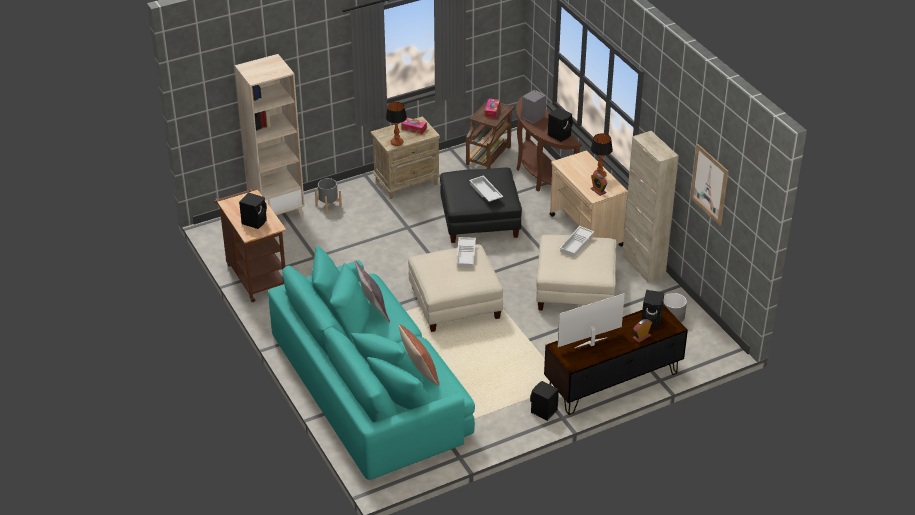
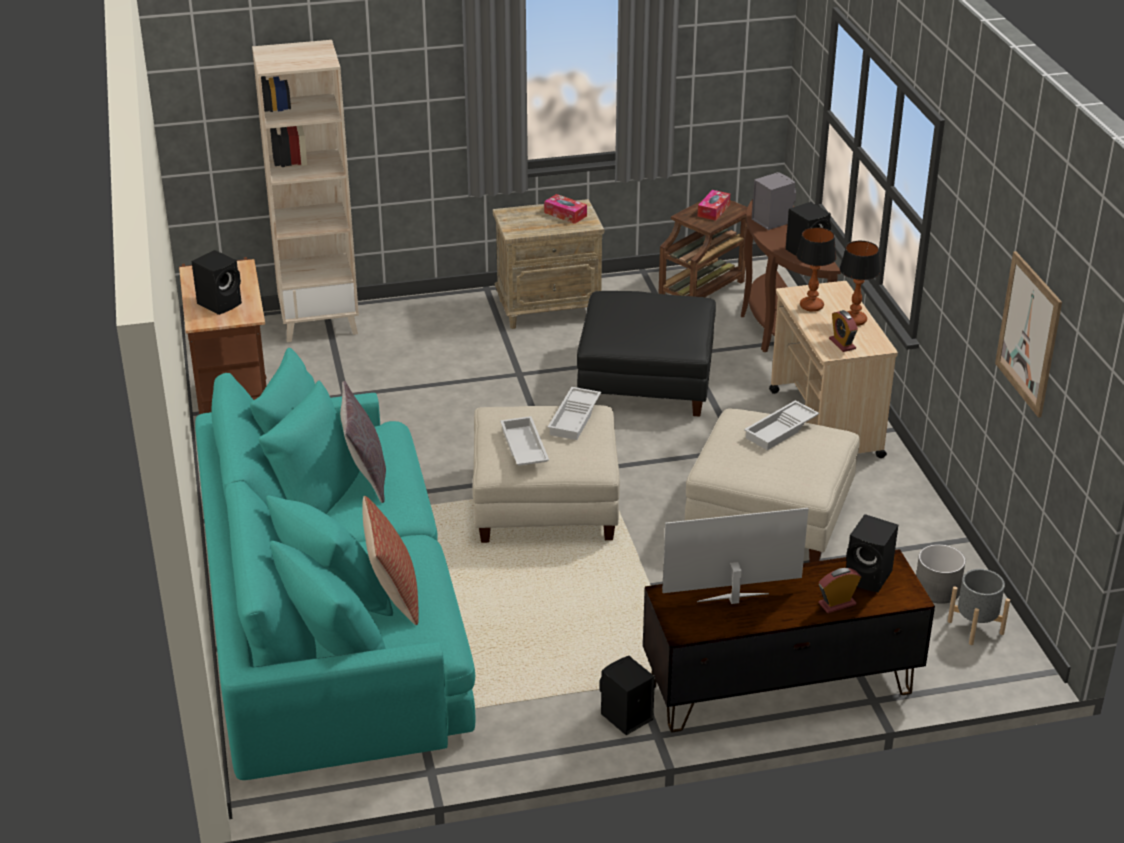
camera: 15 degrees right, 5 degrees down
(328, 206) = (405, 324): grey planter -> grey planter (975, 627)
(396, 143) = (526, 230): table lamp -> table lamp (811, 306)
(485, 192) = (652, 327): white tray -> white tray (523, 448)
(643, 266) = (909, 496): beige cabinet -> none

